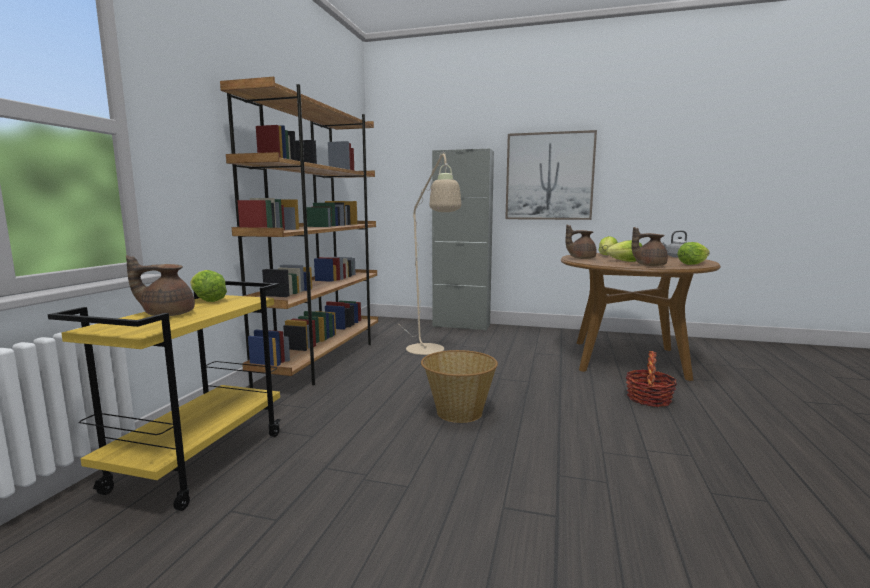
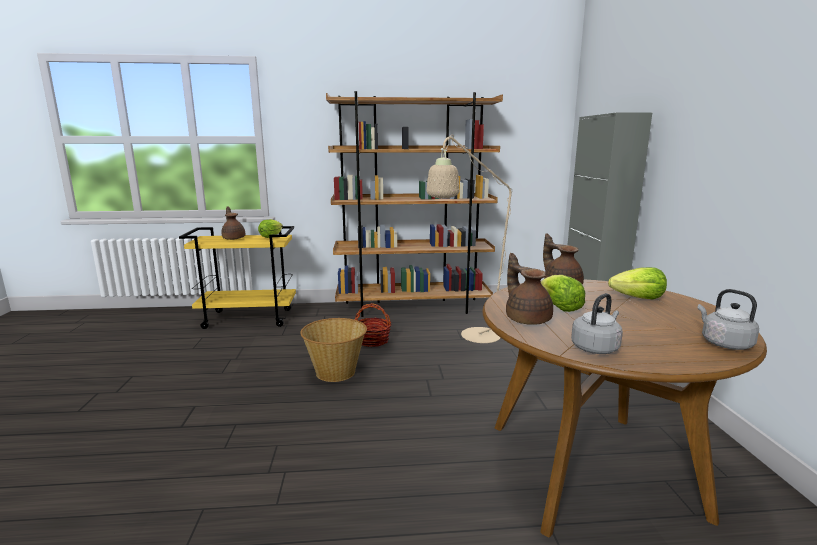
camera: 70 degrees right, 5 degrees up
(549, 176) = (709, 152): picture -> none
(648, 399) = (429, 481): basket -> basket (372, 340)
(692, 264) = (596, 347): lettuce -> grey kettle

